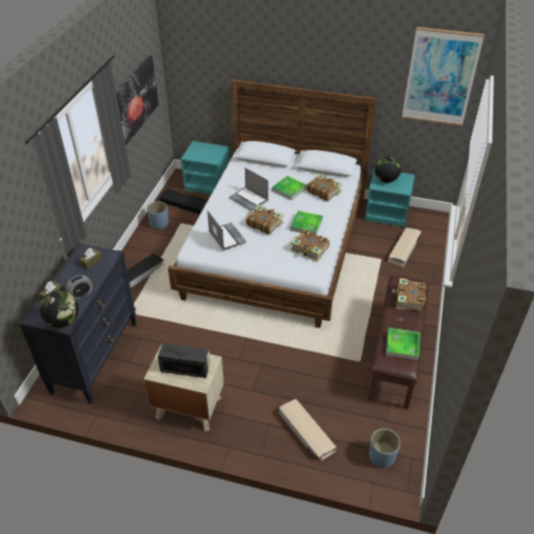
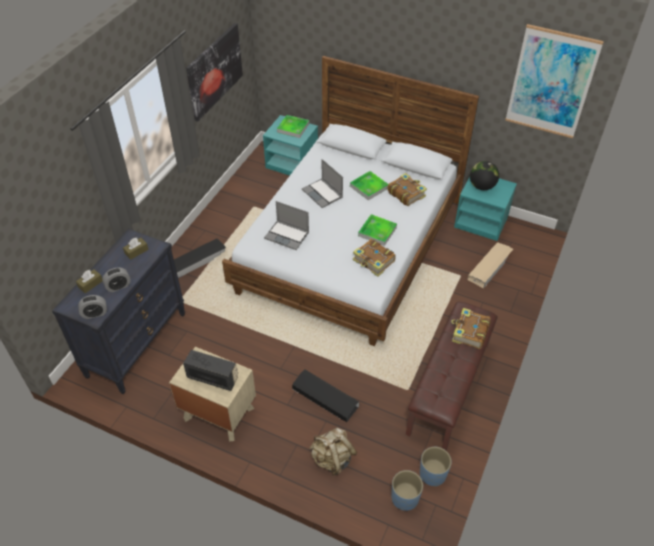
camera: 10 degrees right, 5 degrees up
(63, 321) = (95, 313): globe -> alarm clock
(159, 223) = (231, 204): blue planter -> blue planter (433, 474)
(184, 204) = (262, 184): black storage box -> black storage box (325, 397)
(226, 237) = (287, 235): laptop -> laptop turned 135 degrees clockwise
(264, 223) = (332, 224): book -> none
(306, 432) = (332, 459): beige storage box -> beige backpack
(402, 345) = (447, 384): tray -> tray (293, 128)

